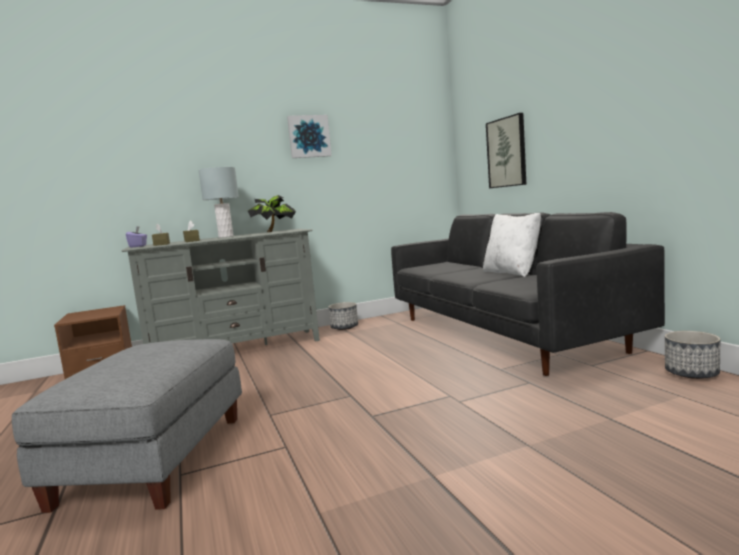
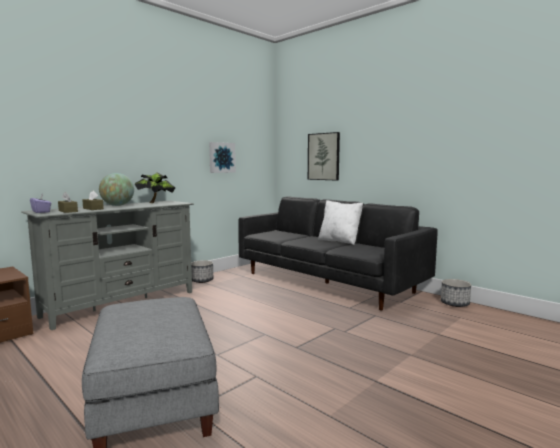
camera: 25 degrees left, 0 degrees up
(226, 236) = (117, 205): grey table lamp -> globe
(309, 136) = (180, 126): picture -> picture (221, 157)

